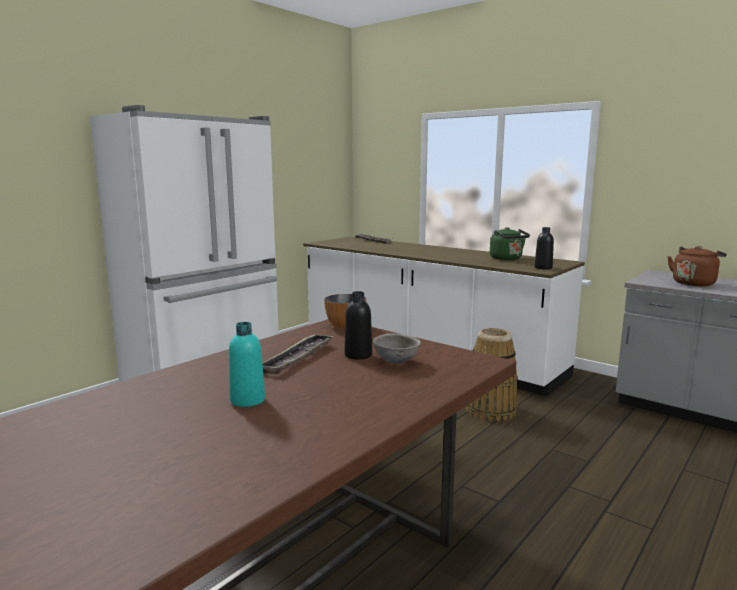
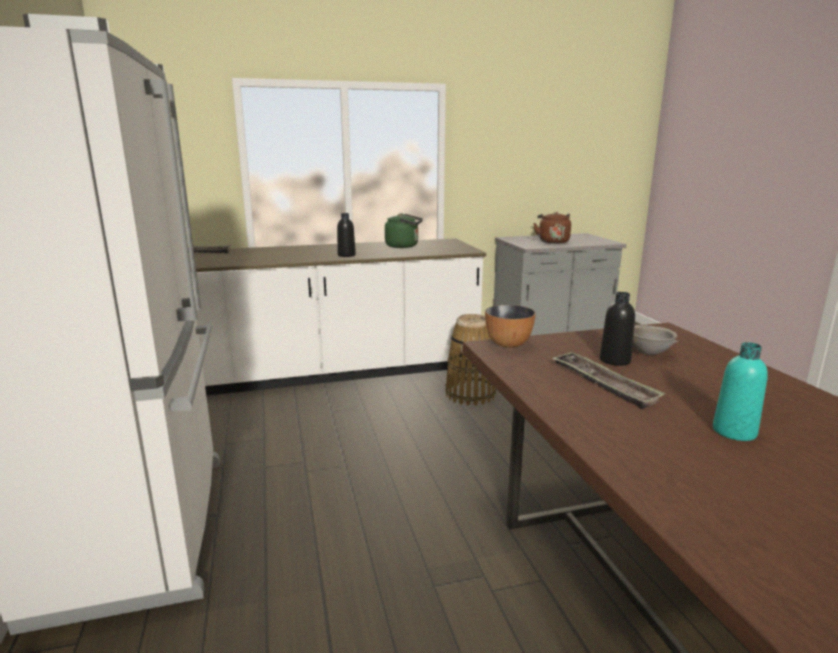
camera: 55 degrees left, 5 degrees up
(543, 268) = (459, 248): black bottle -> black bottle (346, 255)

